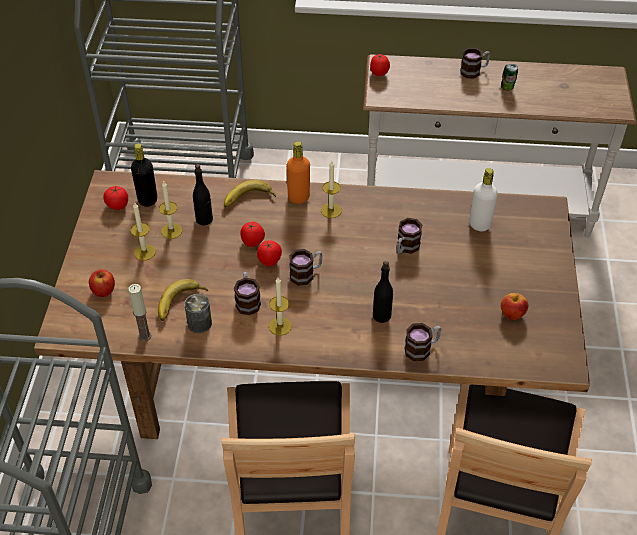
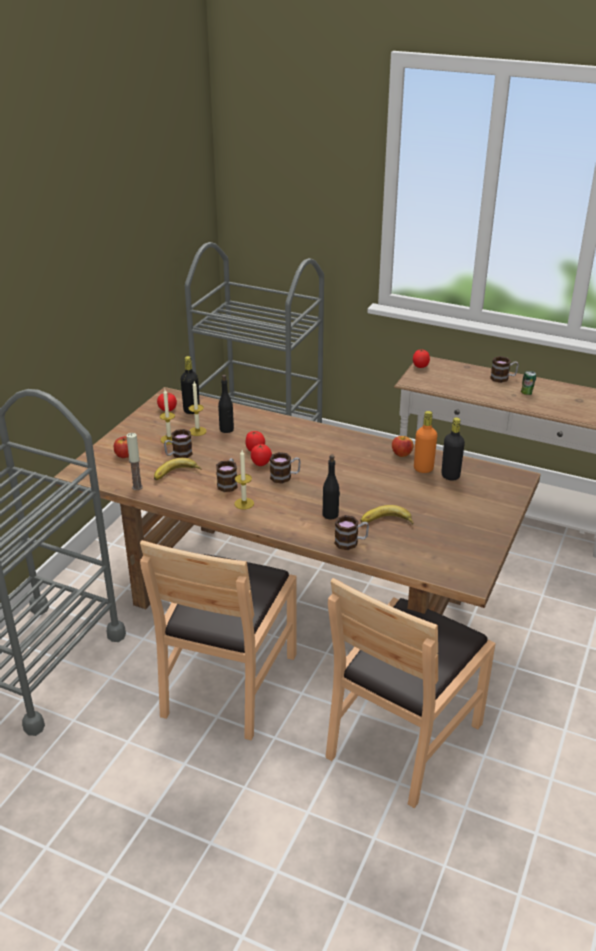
camera: 20 degrees right, 15 degrees down
(199, 323) = (183, 488): can -> none
(249, 200) = (268, 425): banana -> banana (386, 522)
(298, 197) = (309, 431): orange bottle -> orange bottle (423, 469)
(331, 210) = (330, 443): candle -> none
(405, 248) = (377, 477): mug -> mug (178, 455)
(479, 224) = (450, 476): white bottle -> black bottle
(512, 314) = (443, 538): apple -> apple (401, 454)

